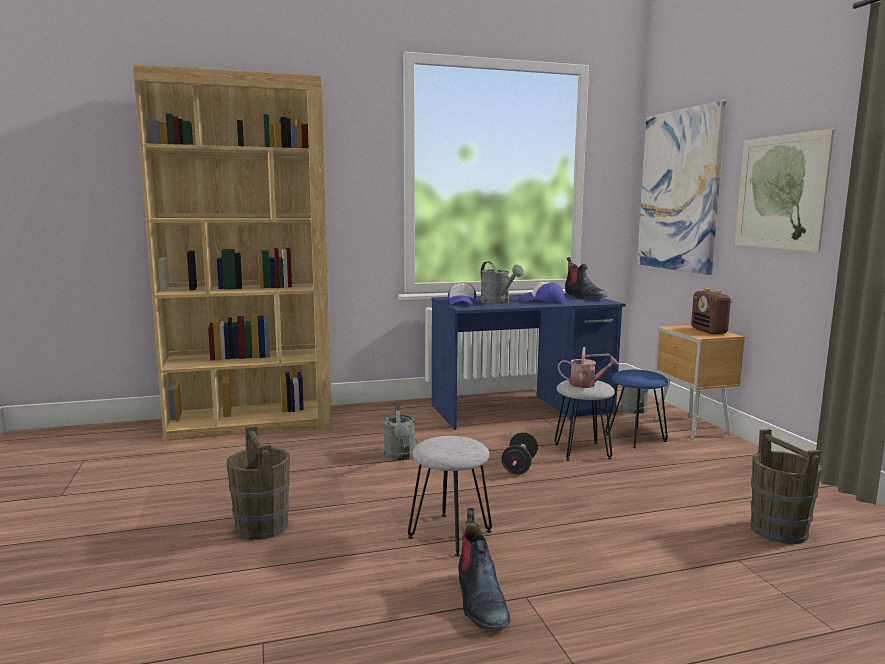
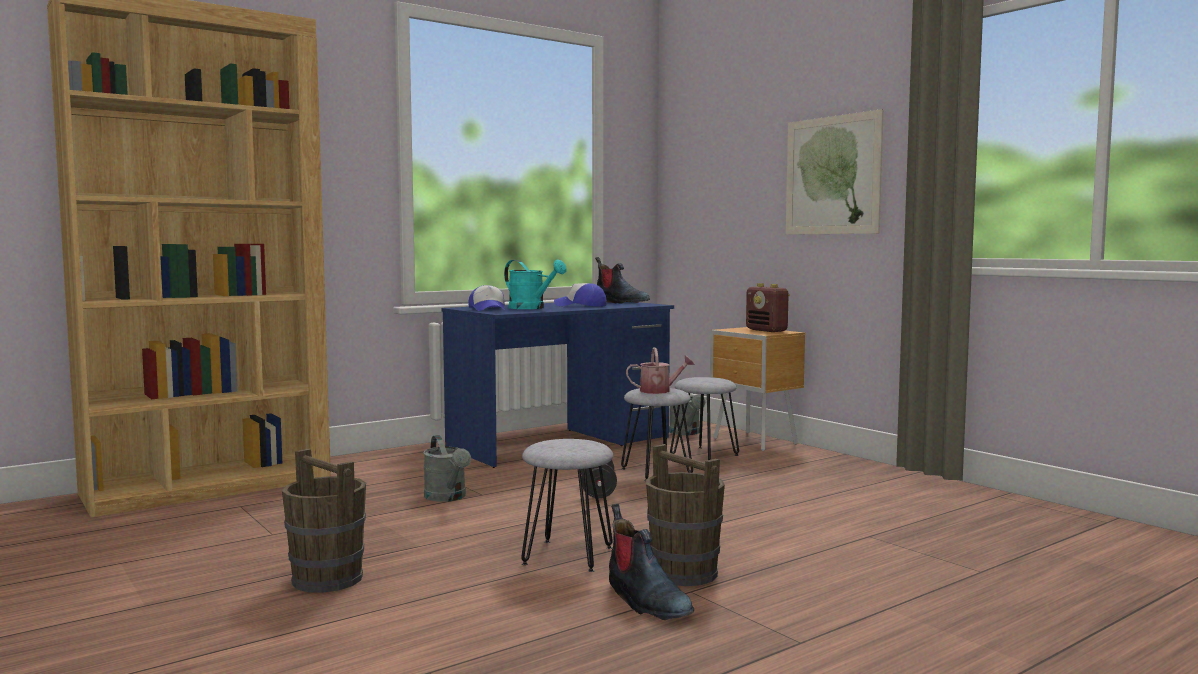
camera: 20 degrees left, 5 degrees down
(498, 302) = (532, 308): grey watering can -> turquoise watering can
(636, 438) = (705, 455): blue stool -> grey stool
(679, 191) = (714, 180): picture -> none
(779, 531) = (891, 511): brown bucket -> brown bucket (684, 573)

